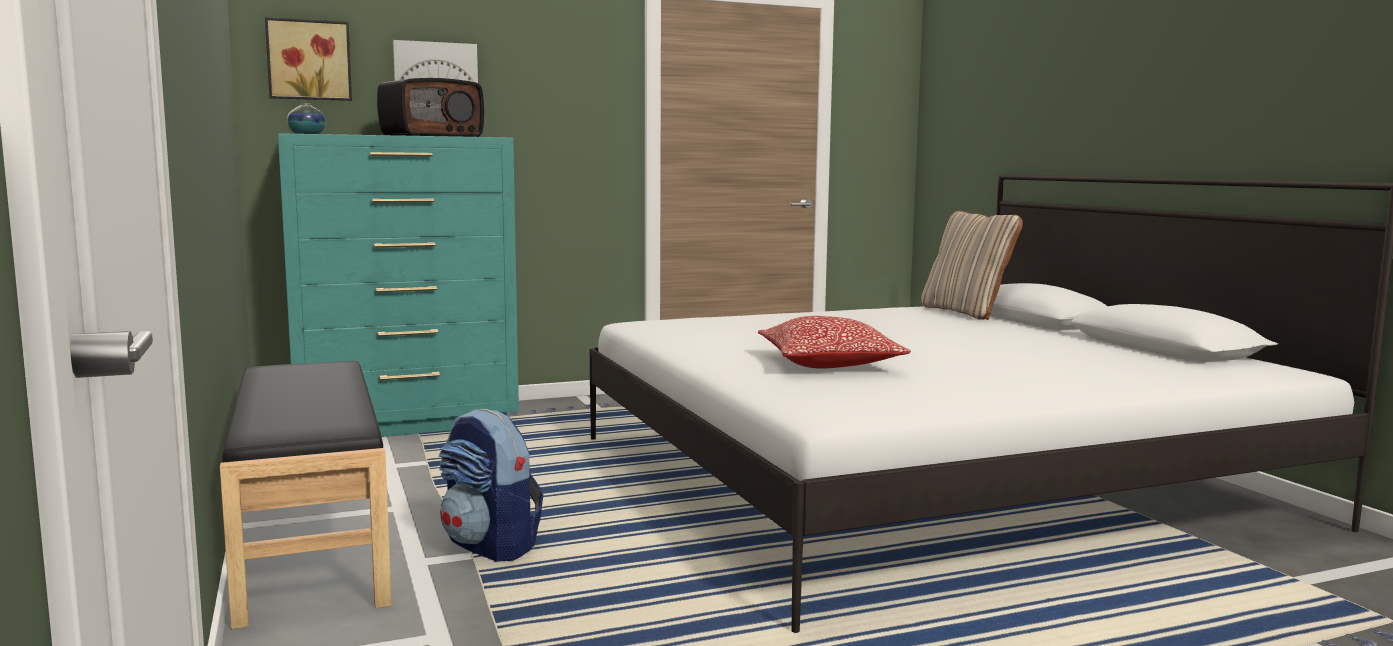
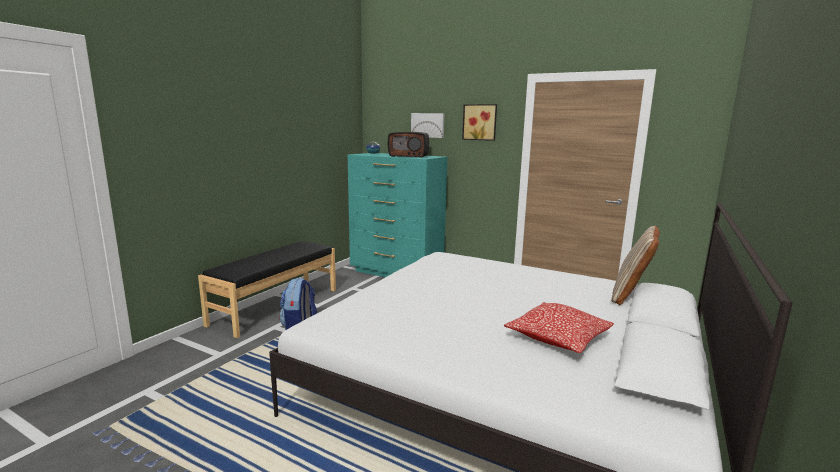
camera: 50 degrees right, 5 degrees up
(309, 60) = (384, 122): picture -> picture (480, 122)
(829, 364) = (416, 302): pillow -> pillow (558, 338)

